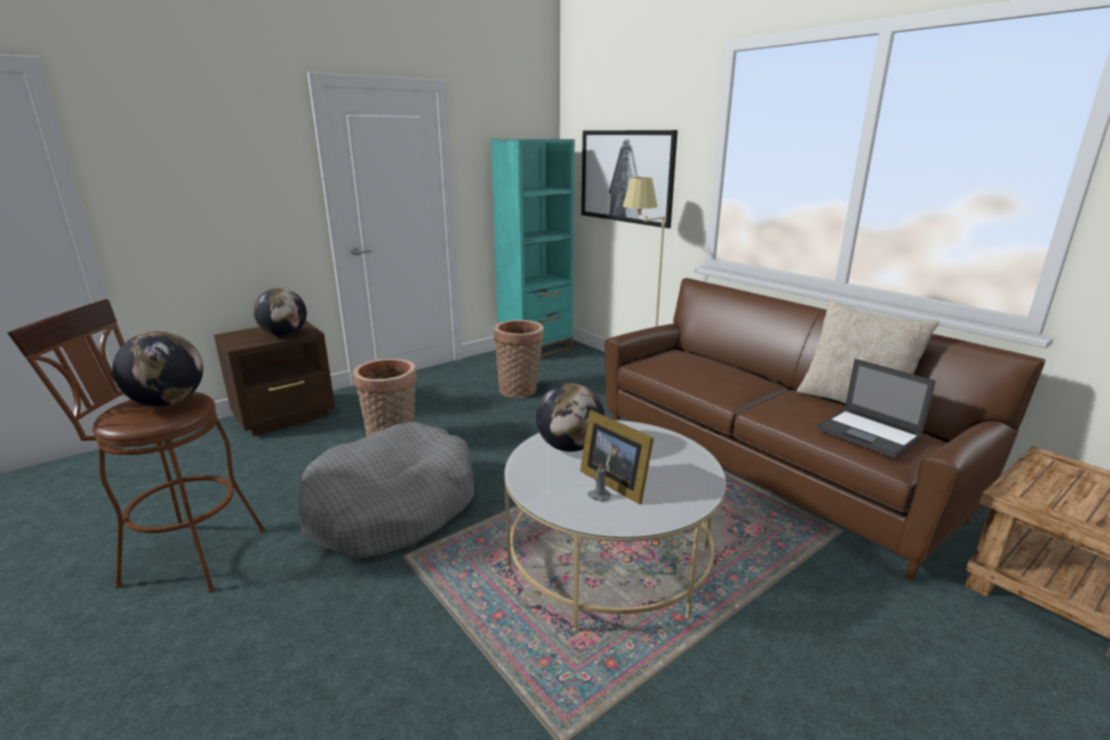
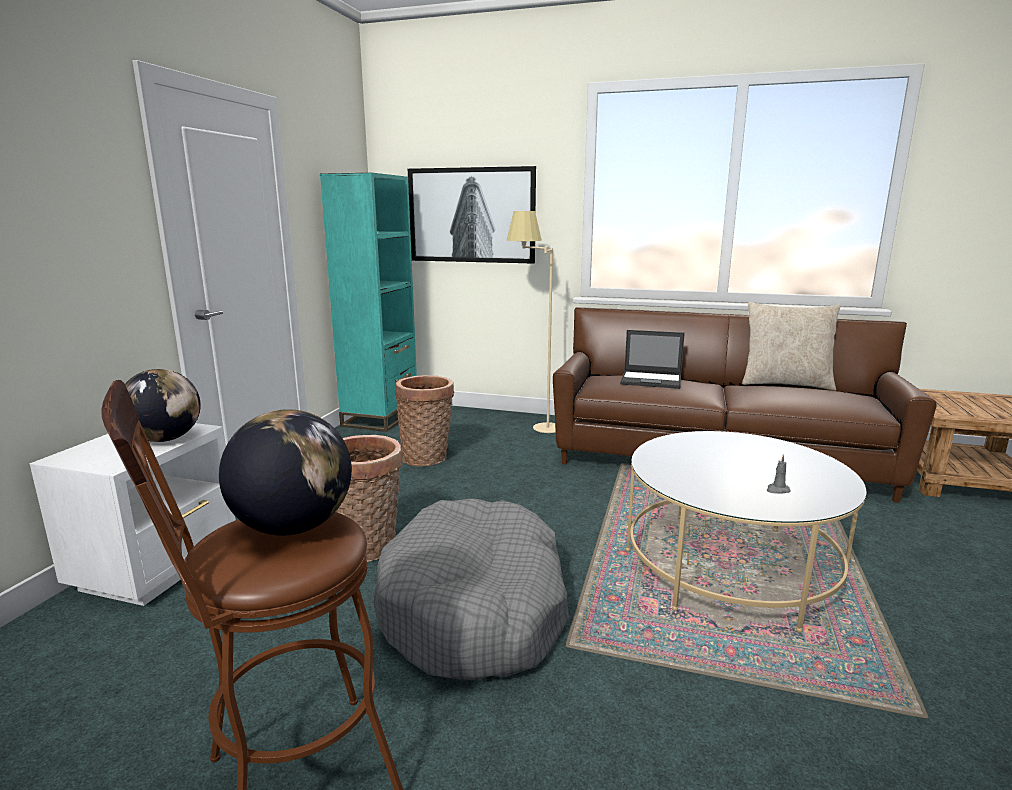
camera: 35 degrees left, 5 degrees down
(286, 416) = (160, 566): brown nightstand -> white nightstand
(569, 447) = (680, 464): globe -> none
(614, 481) = (764, 477): picture frame -> none
(869, 433) = (834, 398): laptop -> laptop (652, 380)

